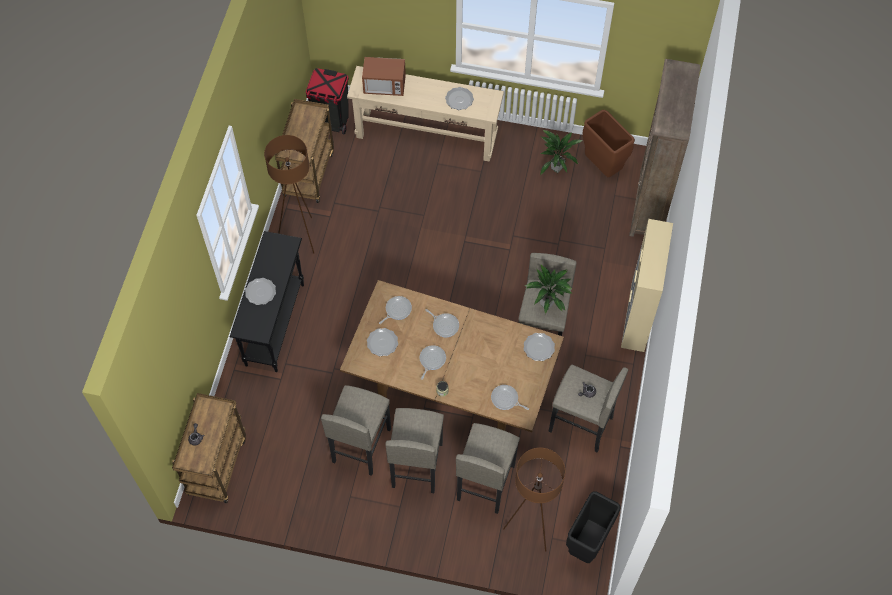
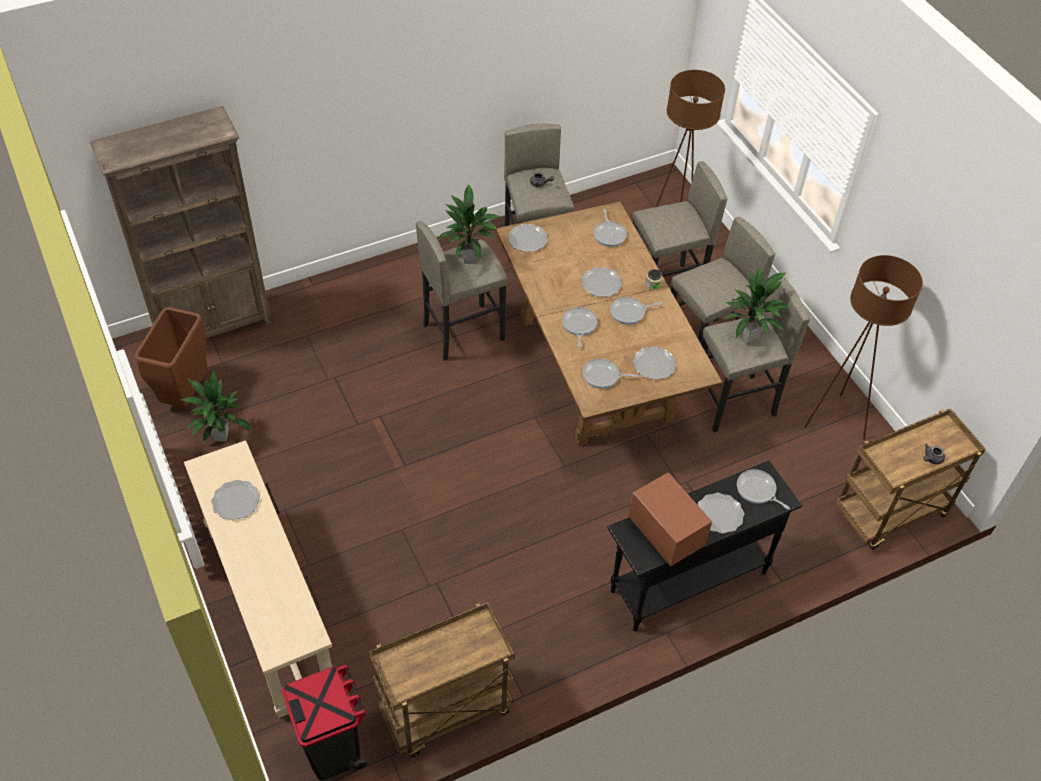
camera: 130 degrees left, 10 degrees down
(256, 321) = (757, 490): none -> frying pan
(301, 236) = (547, 644): brown floor lamp -> brown floor lamp (835, 420)
(357, 411) = (748, 338): none -> potted plant
(384, 86) = (277, 606): microwave -> microwave (666, 533)
(467, 362) = (601, 284): none -> plate
(586, 544) = (643, 194): black trash can -> none
(637, 318) = (374, 269): beige cabinet -> none

